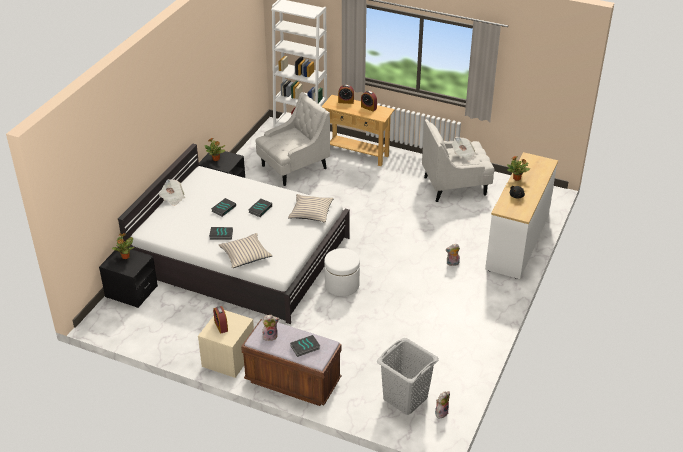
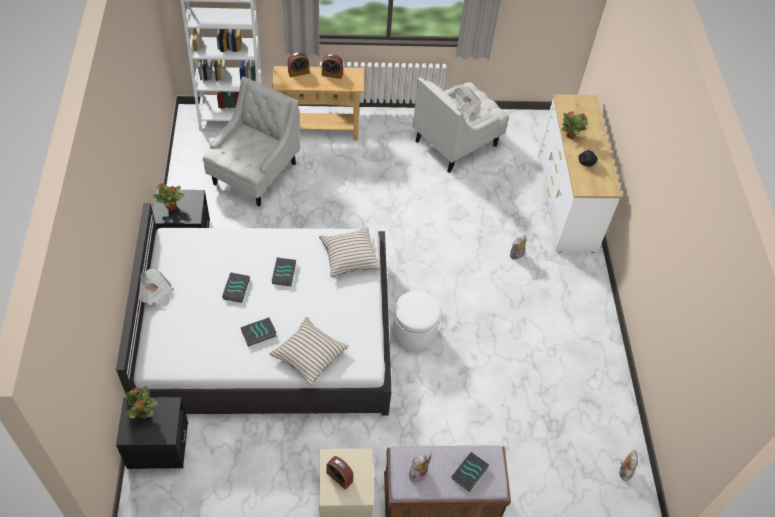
camera: 30 degrees left, 15 degrees up
(405, 398) = (577, 469): grey laundry basket -> none

